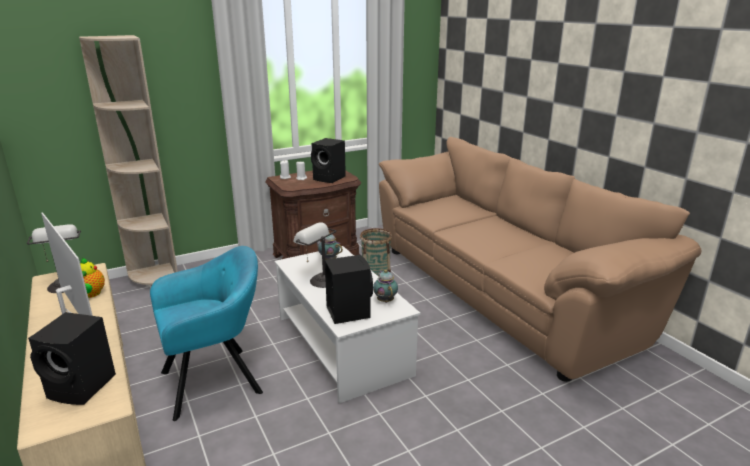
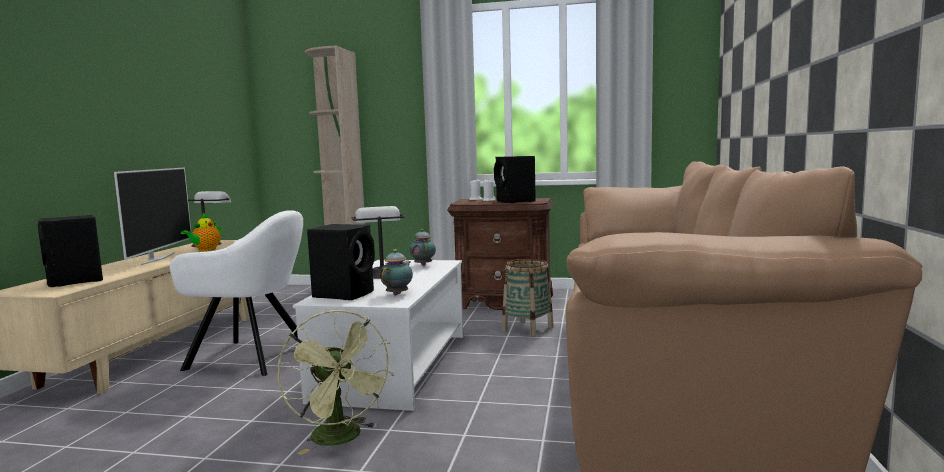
camera: 40 degrees right, 15 degrees down
(216, 380) = (253, 357): turquoise armchair -> white armchair
(411, 415) = (342, 439): none -> green fan

